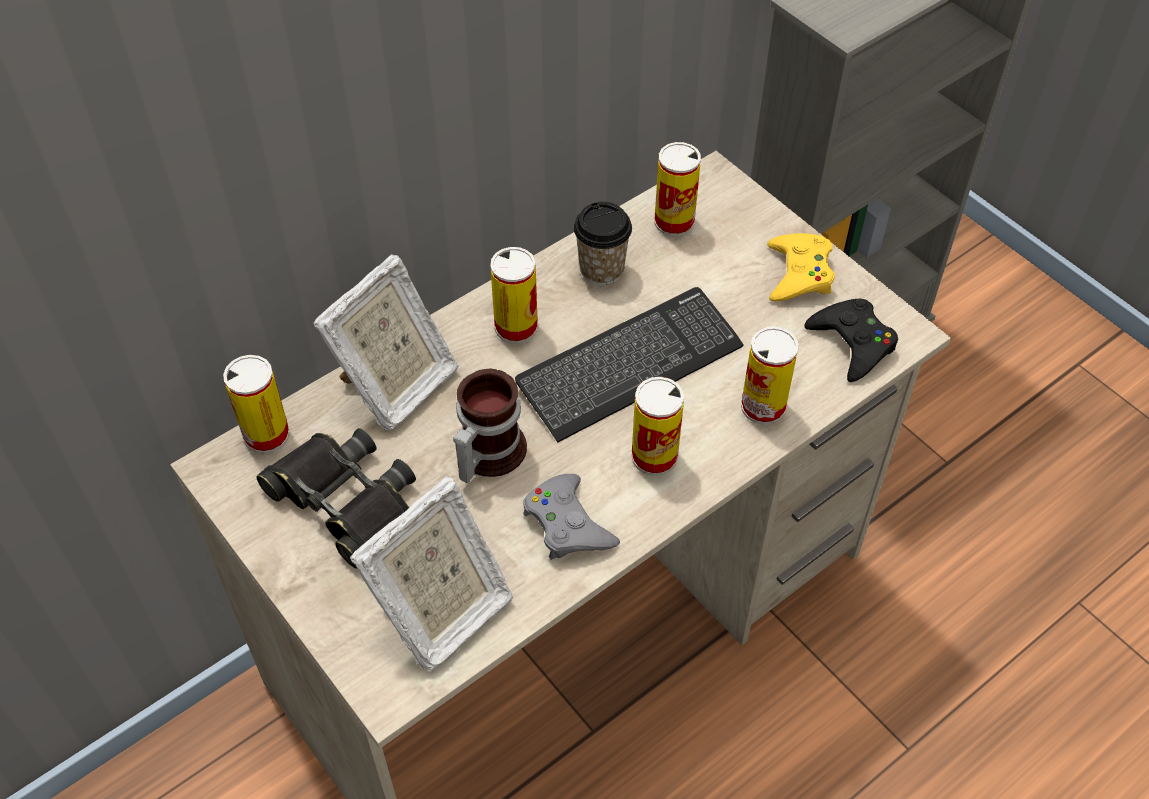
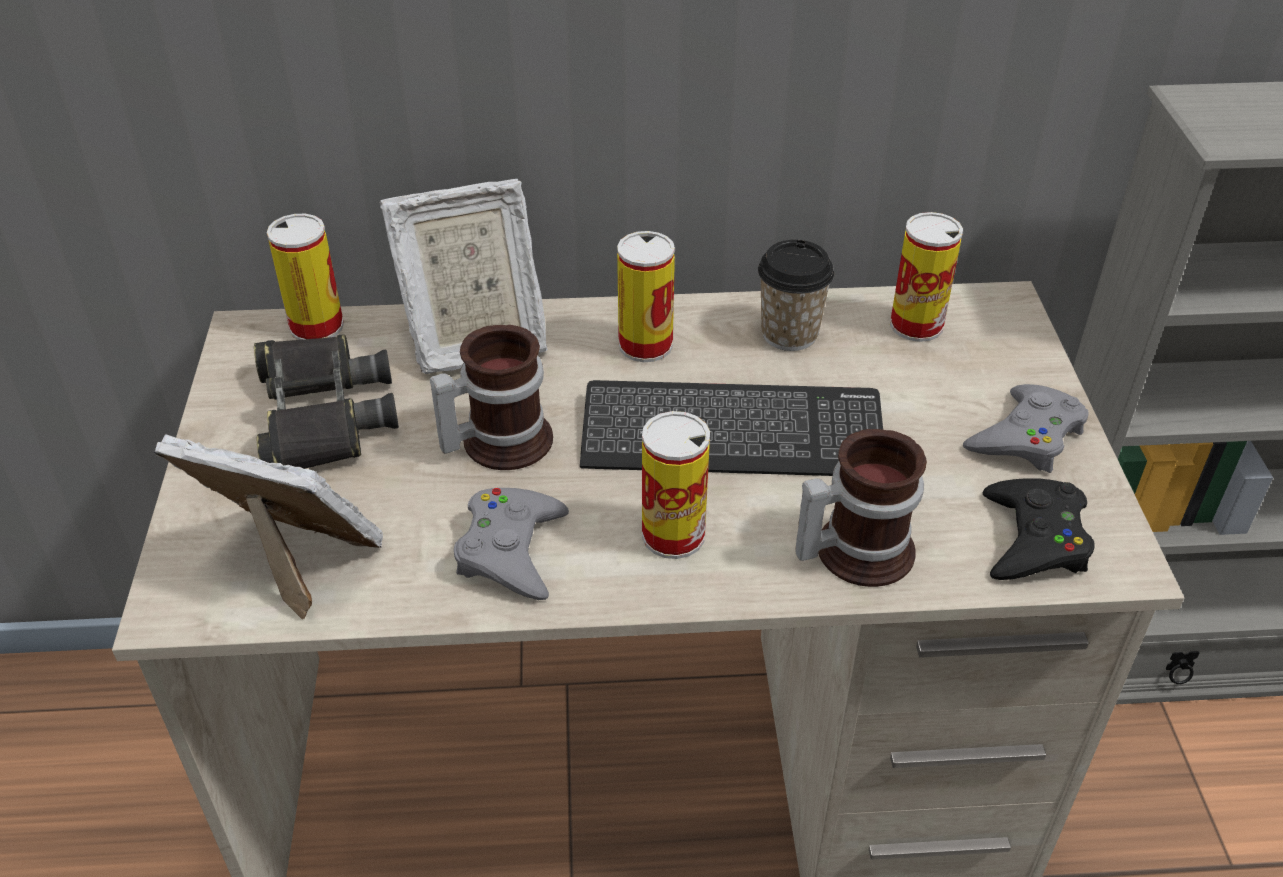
camera: 35 degrees right, 10 degrees down
(441, 613) = (299, 564): picture frame -> picture frame turned 150 degrees counterclockwise
(763, 406) = (853, 549): can -> mug
(799, 274) = (1026, 437): yellow game controller -> grey game controller

